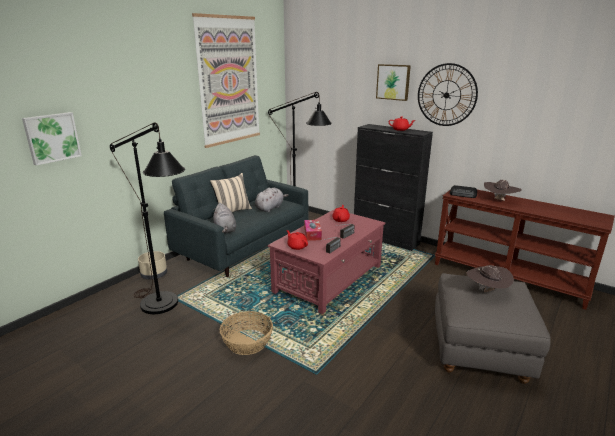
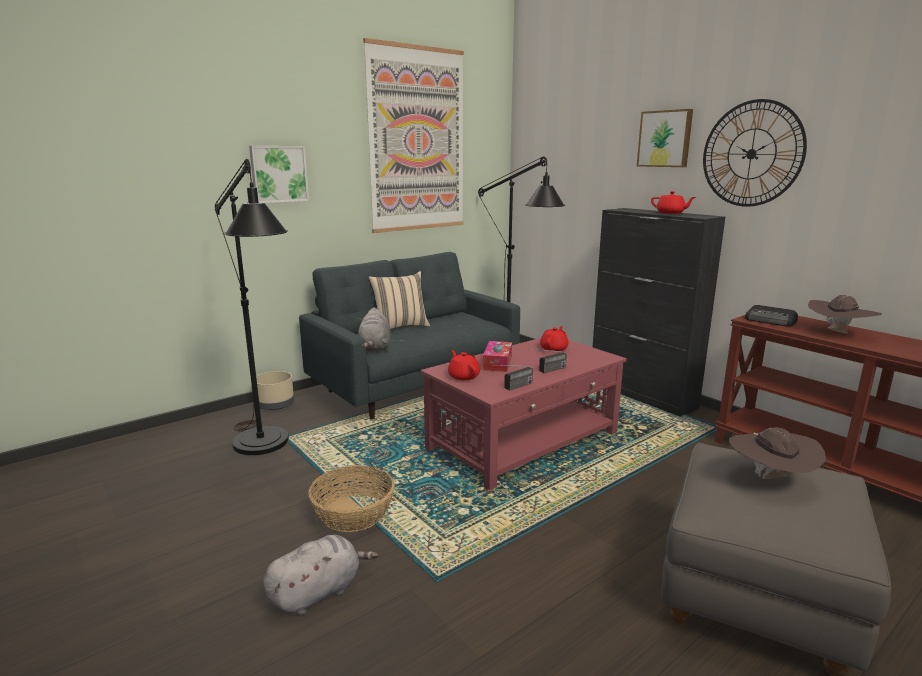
camera: 15 degrees right, 5 degrees down
(52, 137) = (141, 190): picture -> picture (278, 174)
(270, 208) = (457, 327): grey plush toy -> grey plush toy (319, 592)

